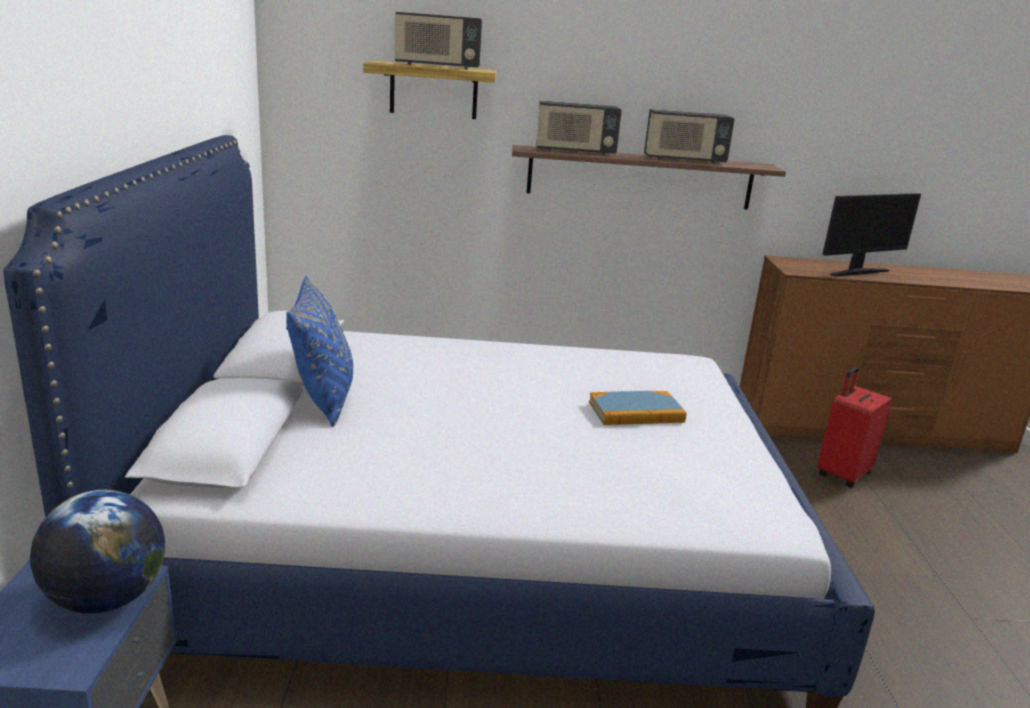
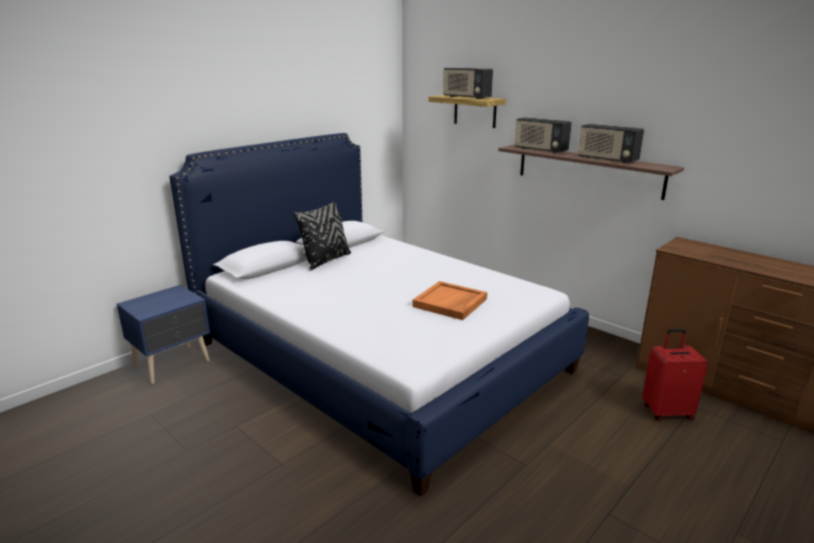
camera: 45 degrees right, 0 degrees up
(106, 599) = (177, 301): globe -> none
(324, 399) = (326, 260): blue pillow -> black pillow
(636, 412) = (450, 303): book -> orange tray
(858, 272) = (733, 259): monitor -> none

